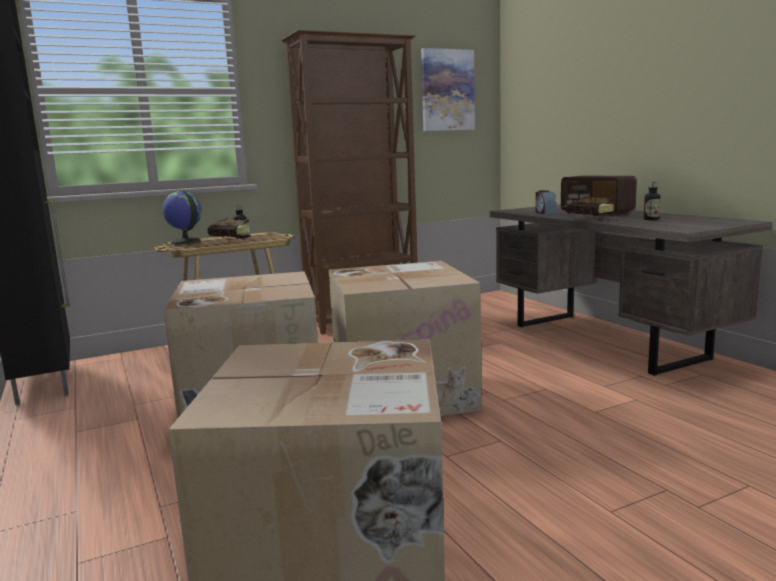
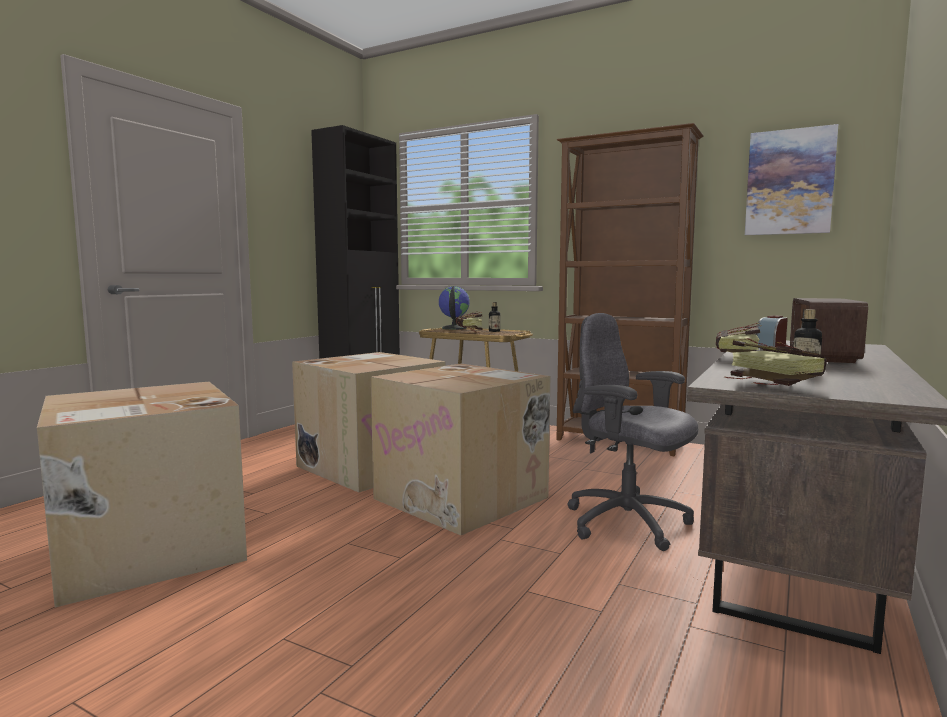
camera: 55 degrees right, 5 degrees down
(520, 360) = (628, 524): none -> grey office chair
(690, 226) = (767, 384): none -> book

